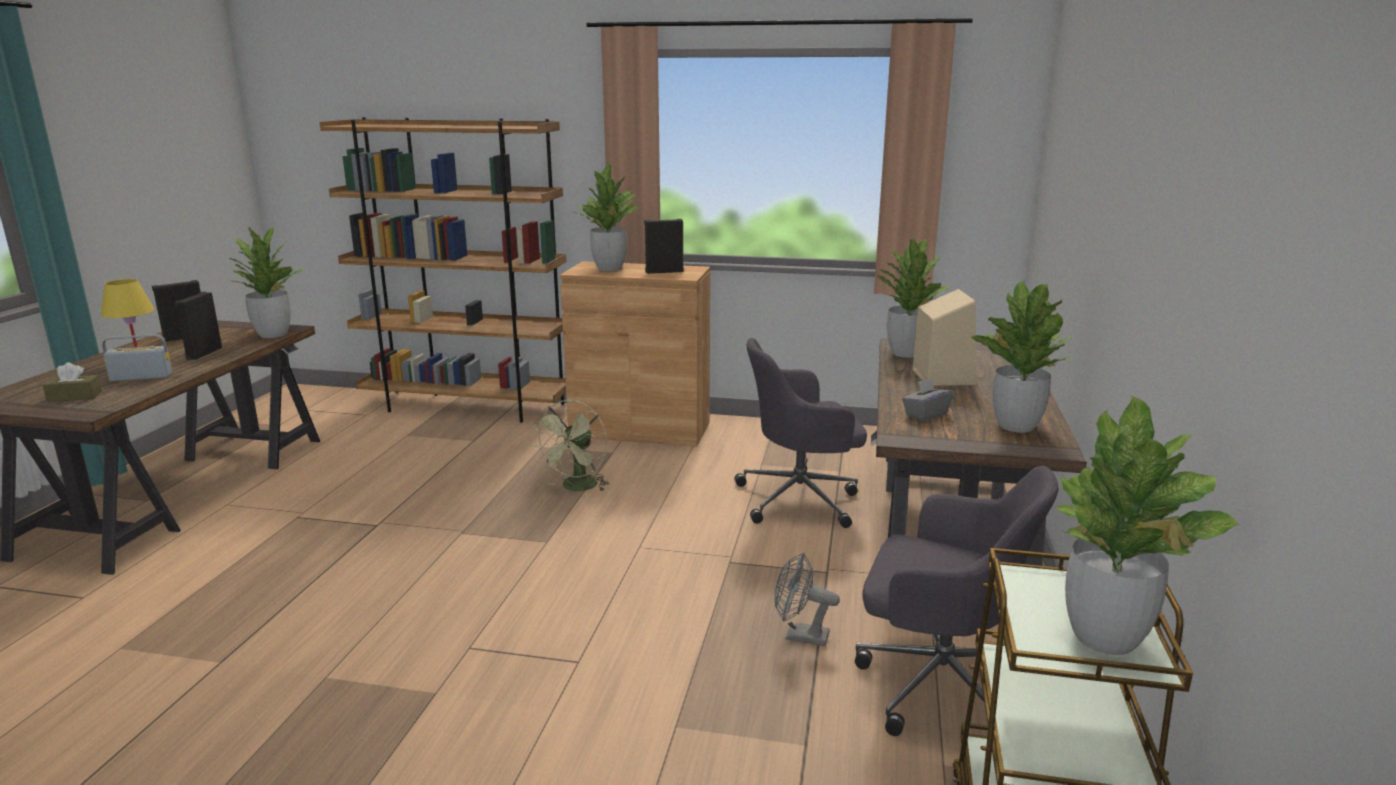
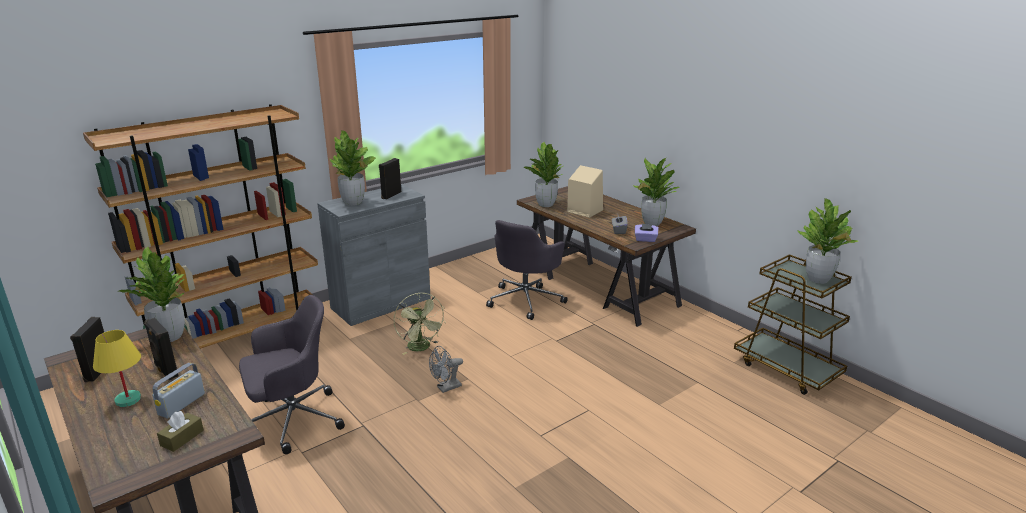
camera: 50 degrees left, 5 degrees up
(640, 429) = (381, 303): brown cabinet -> grey cabinet
(799, 636) = (631, 351): grey fan -> grey fan (446, 388)
(937, 439) = (645, 239): none -> purple tissue box
(938, 683) = (691, 340): grey office chair -> grey office chair (293, 420)

